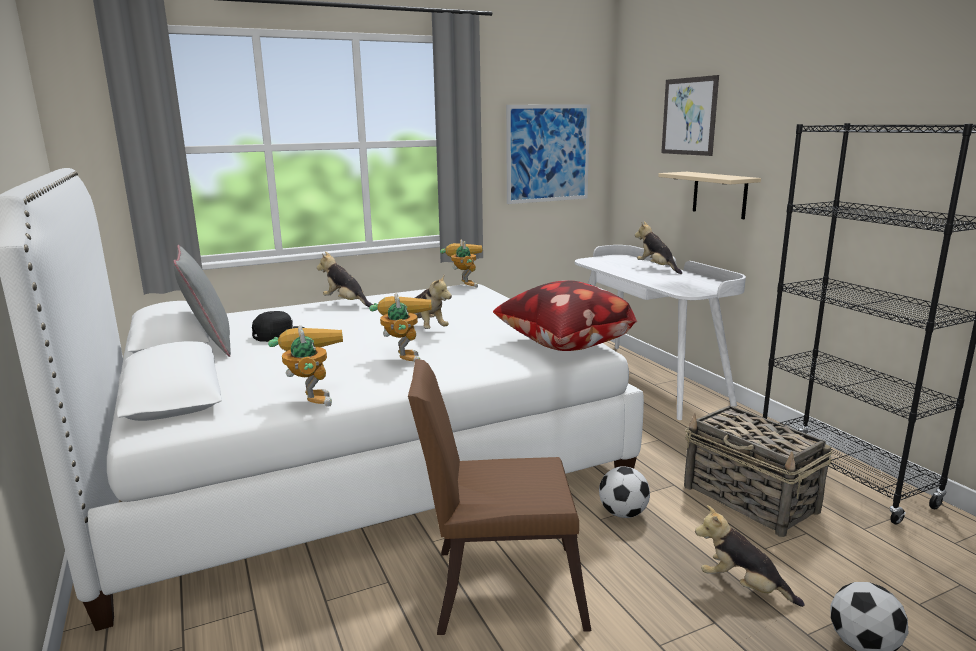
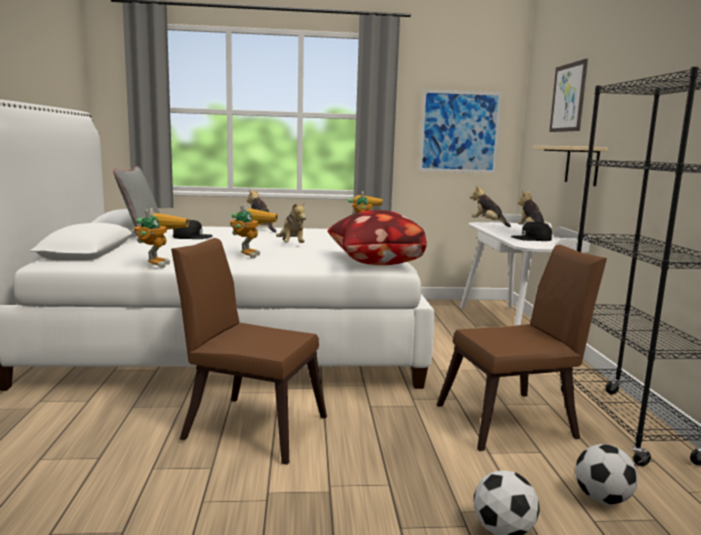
camera: 20 degrees right, 5 degrees down
(623, 513) = (392, 407): football -> football (602, 499)
(673, 280) = (532, 238): none -> black cap
(742, 587) = (439, 470): plush toy -> plush toy (488, 224)
(750, 500) = (514, 421): basket -> brown chair

